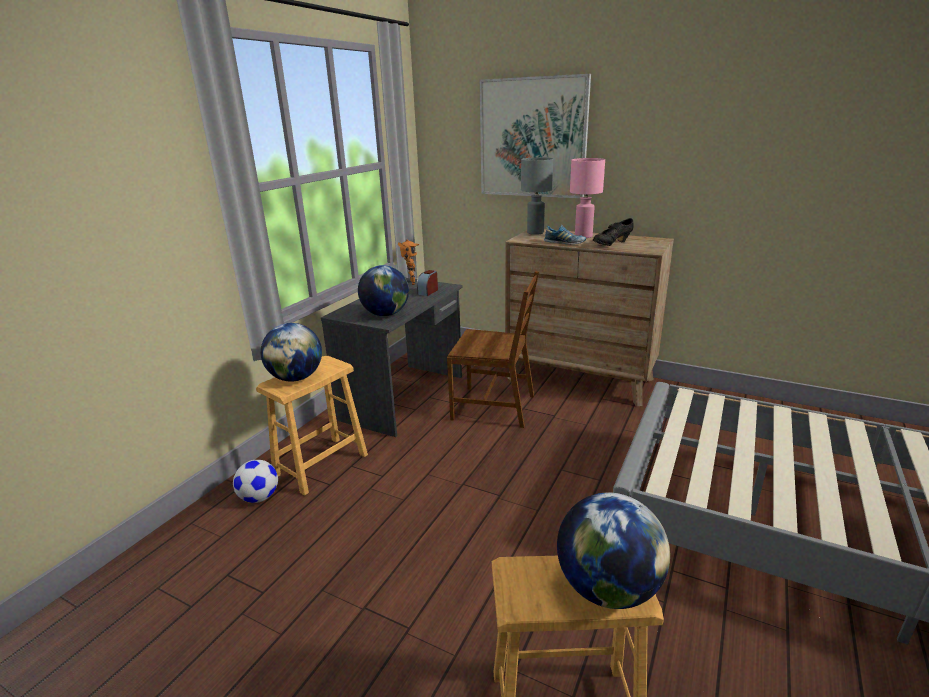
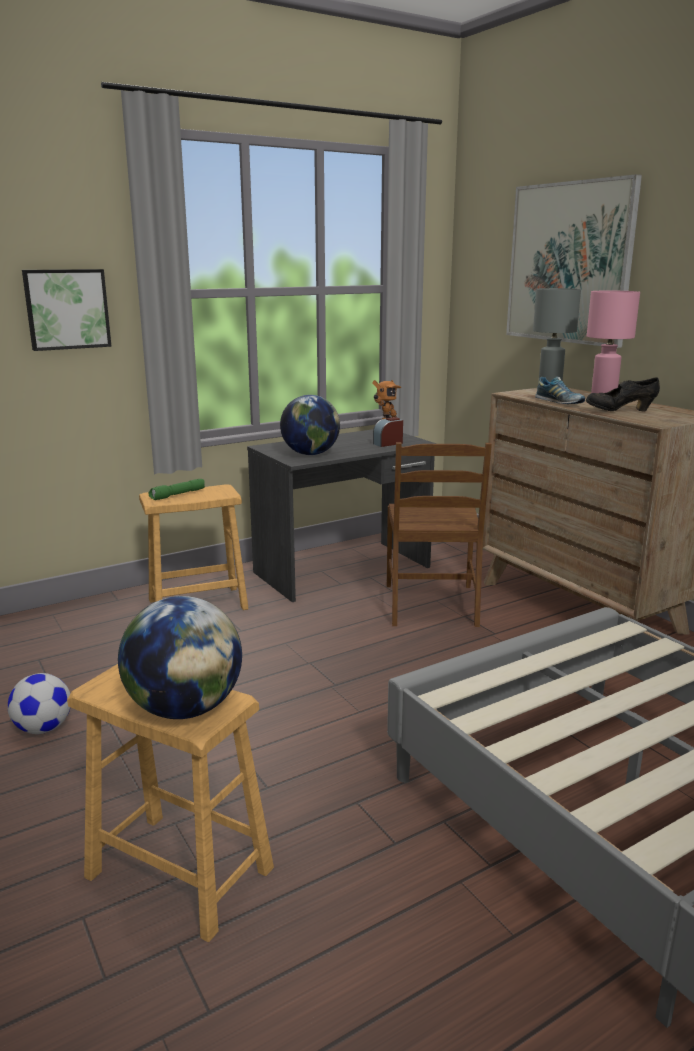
camera: 30 degrees right, 5 degrees down
(146, 221) = (67, 309): none -> picture
(259, 497) = (120, 613): football -> football (43, 728)
(296, 378) = (177, 495): globe -> green flashlight
(494, 407) = (432, 605): brown chair -> brown chair turned 45 degrees clockwise

